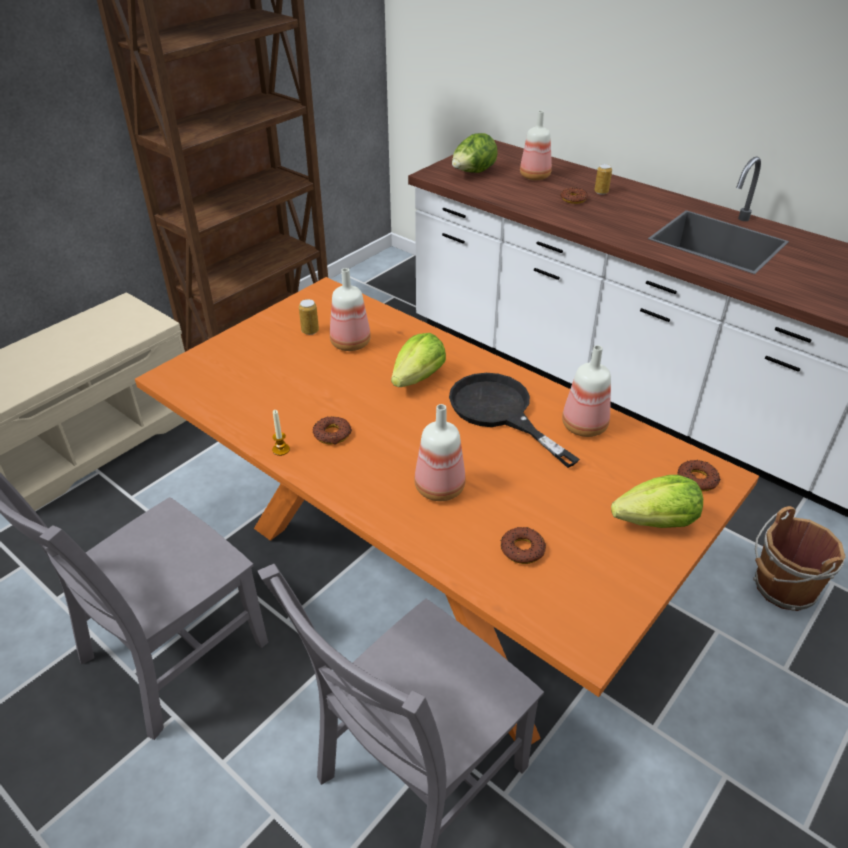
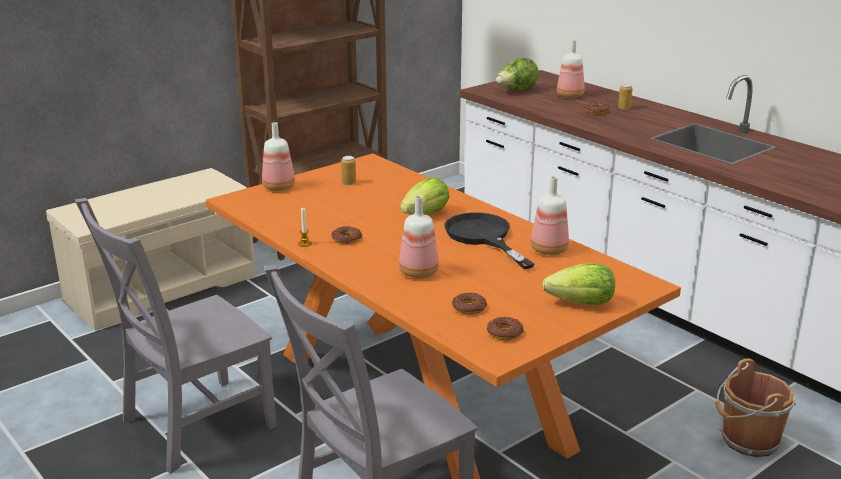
camera: 10 degrees right, 15 degrees down
(349, 343) = (378, 191): bottle -> bottle (278, 187)
(697, 479) = (627, 284): donut -> donut (505, 333)

